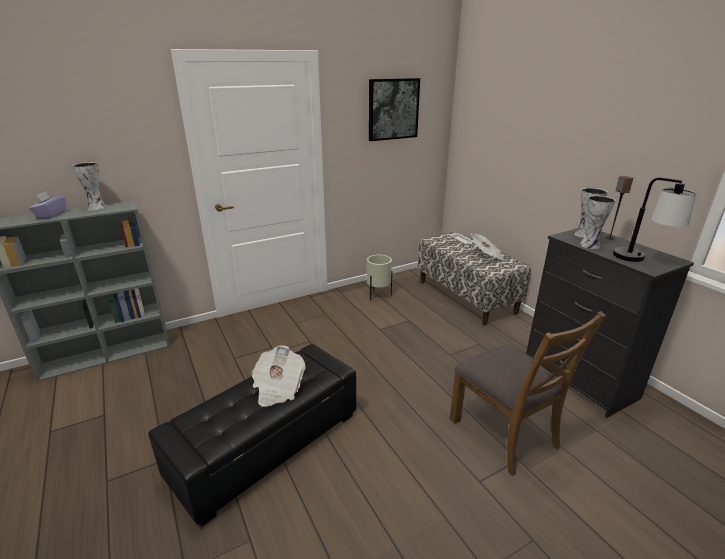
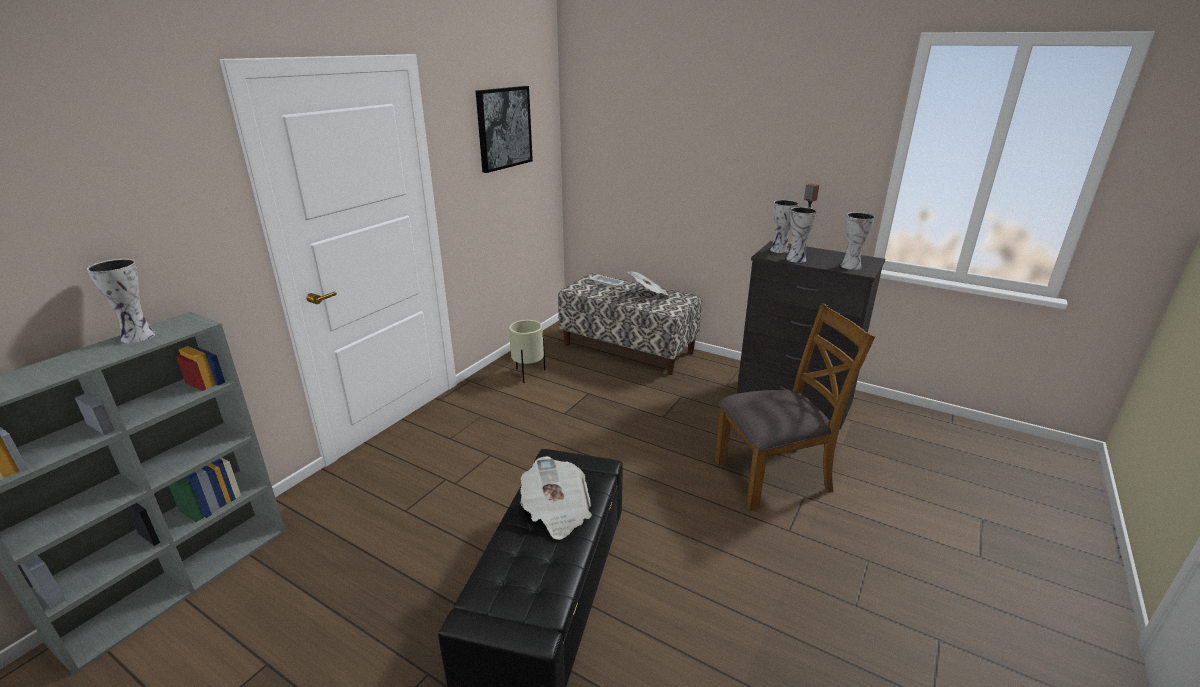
camera: 30 degrees left, 0 degrees up
(51, 215) = (61, 365): purple tissue box -> none
(505, 433) = (774, 476): brown chair -> brown chair turned 45 degrees counterclockwise
(641, 261) = (850, 266): table lamp -> vase

